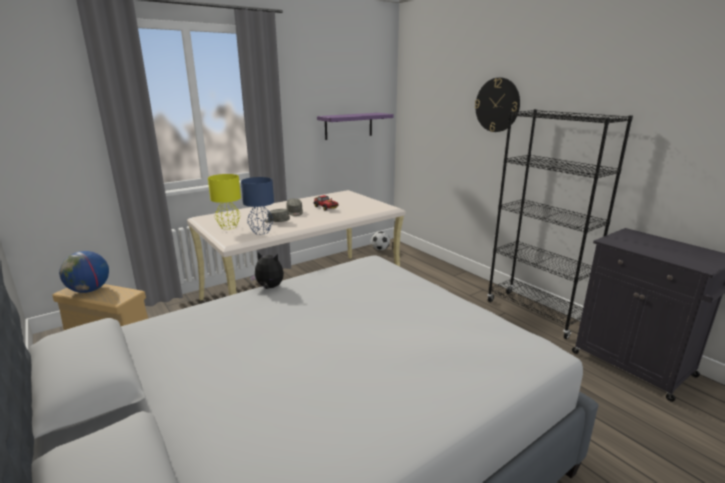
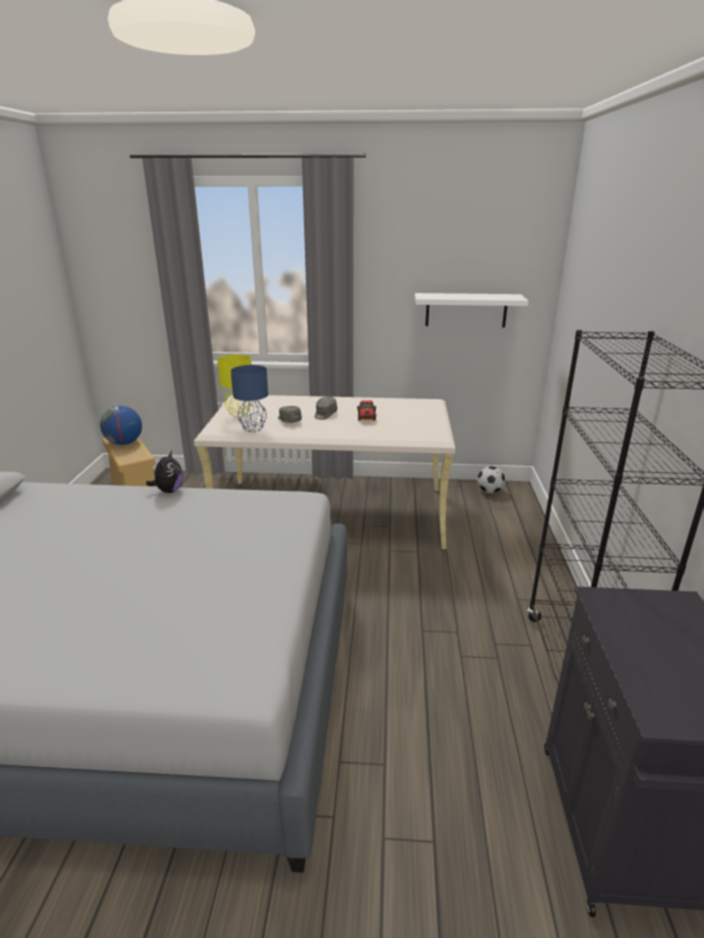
camera: 40 degrees right, 5 degrees up
(269, 287) = (169, 491): plush toy -> plush toy turned 45 degrees clockwise
(348, 126) = (466, 310): purple shelf -> white shelf
(497, 105) = (629, 311): wall clock -> none

